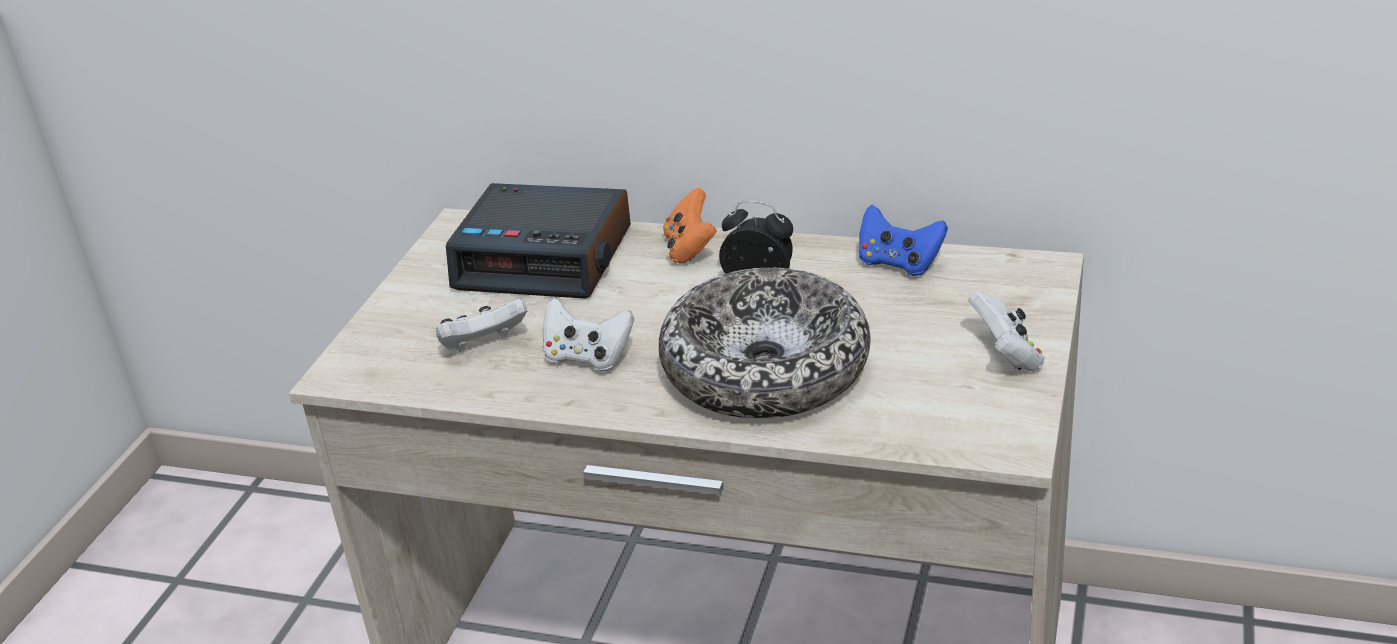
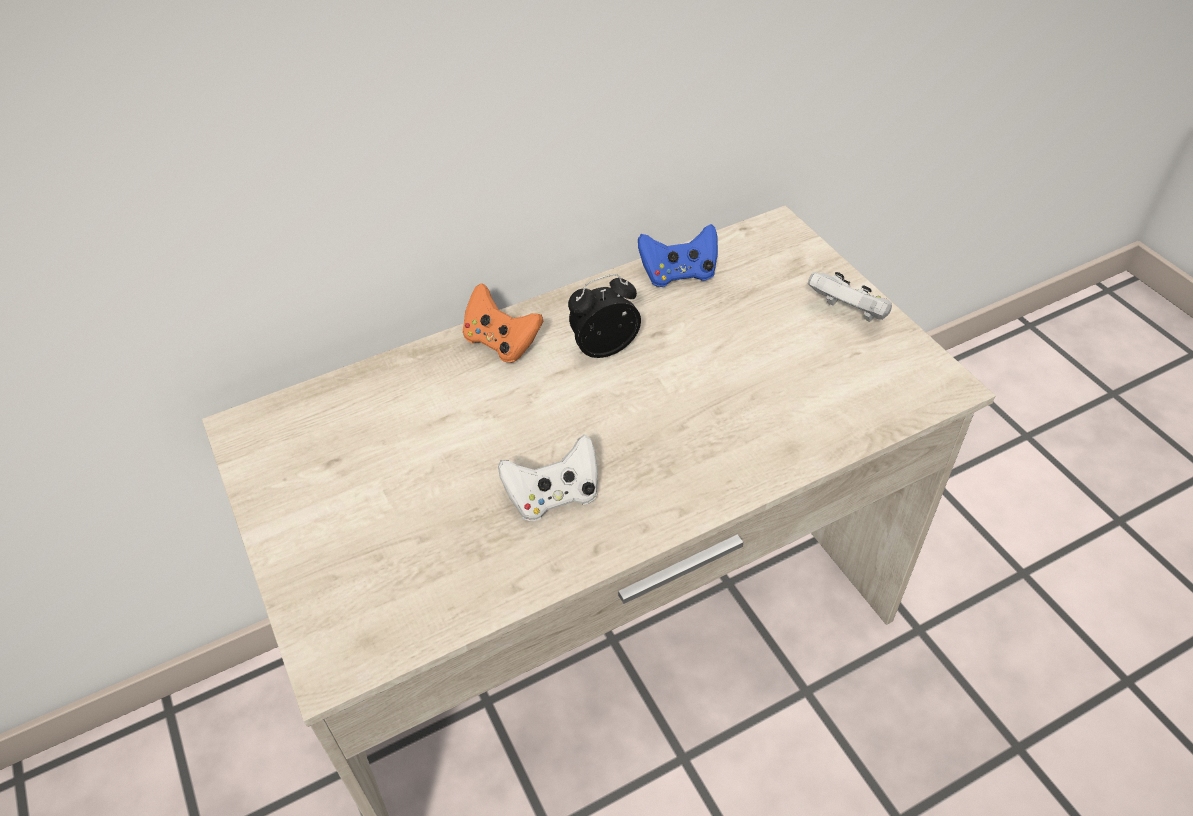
camera: 45 degrees left, 15 degrees up
(483, 346) = (443, 542): white game controller -> none
(546, 257) = (381, 418): alarm clock -> none
(765, 369) = (707, 421): bowl -> none

